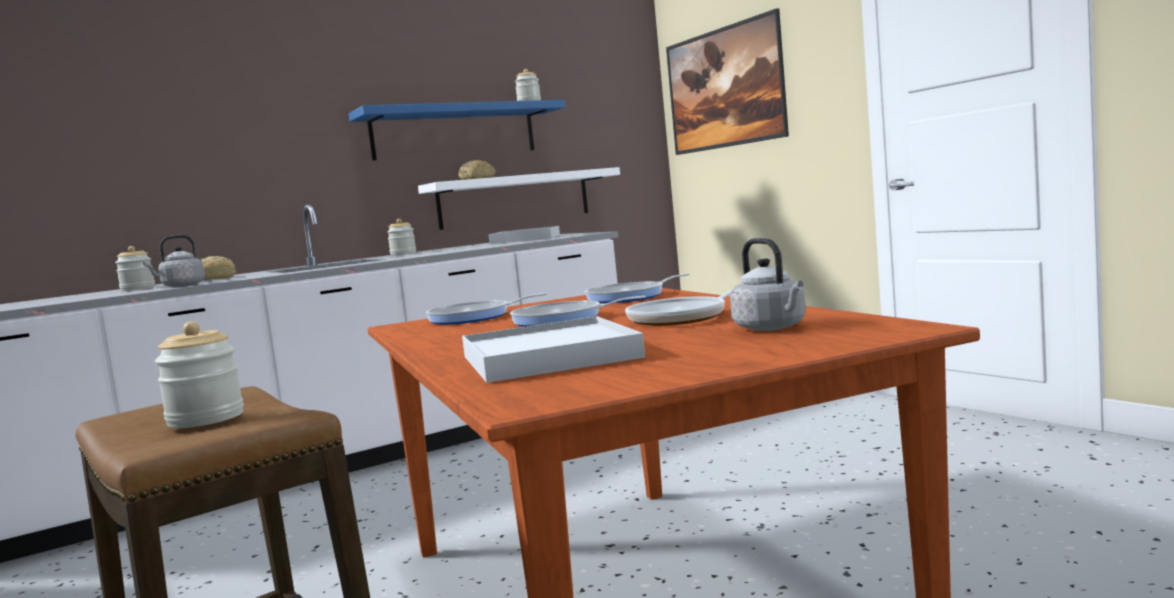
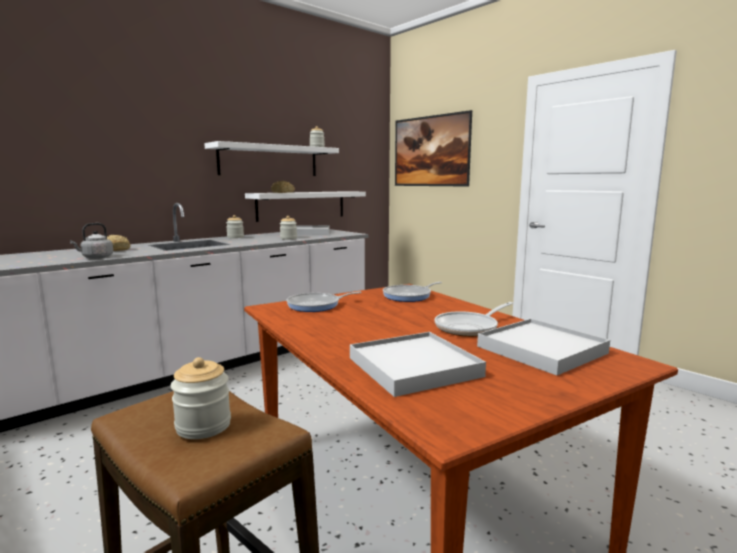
camera: 10 degrees left, 5 degrees up
(138, 289) = (61, 255): jar -> jar (288, 238)
(454, 132) = (269, 161): blue shelf -> white shelf
(562, 319) = (384, 318): frying pan -> none
(772, 328) = (542, 350): grey kettle -> white tray

